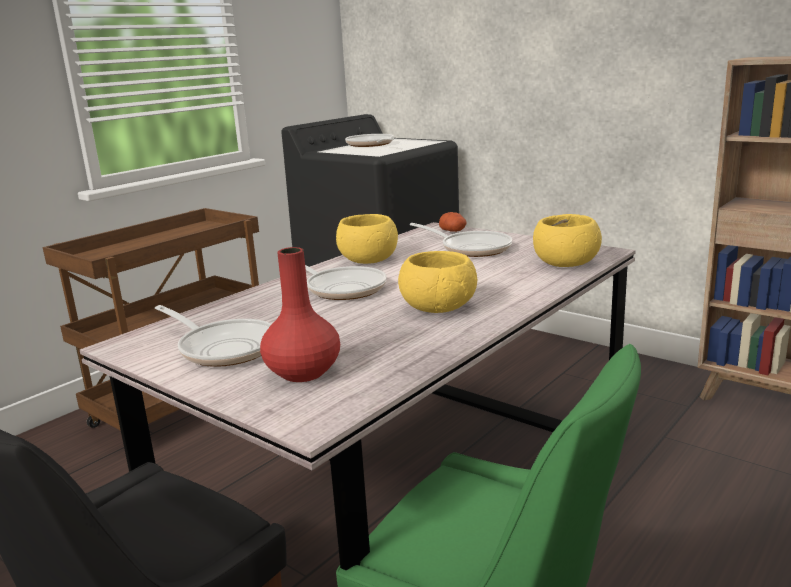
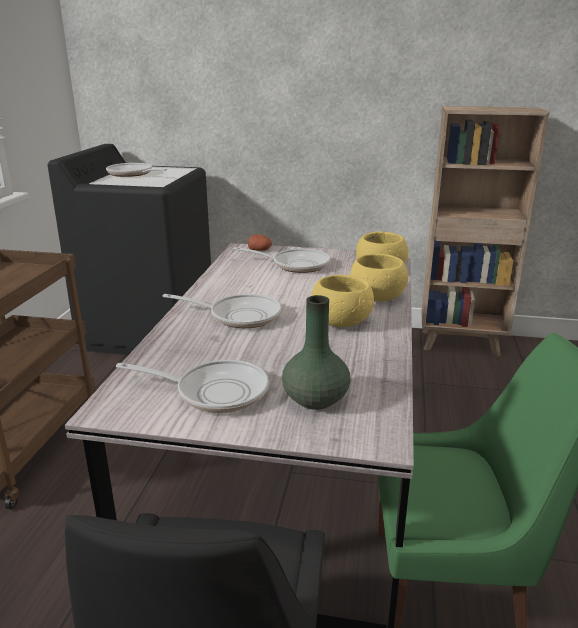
camera: 30 degrees left, 5 degrees up
(302, 373) = (315, 400): red vase -> green vase
(368, 260) = (226, 286): yellow bowl -> yellow bowl (377, 296)

